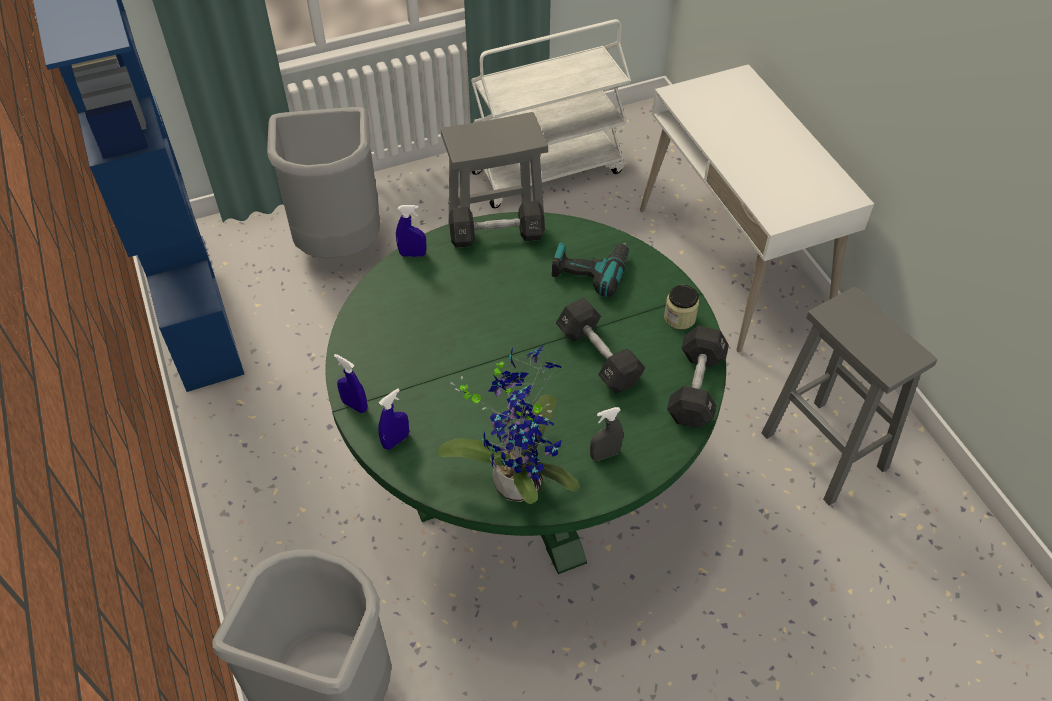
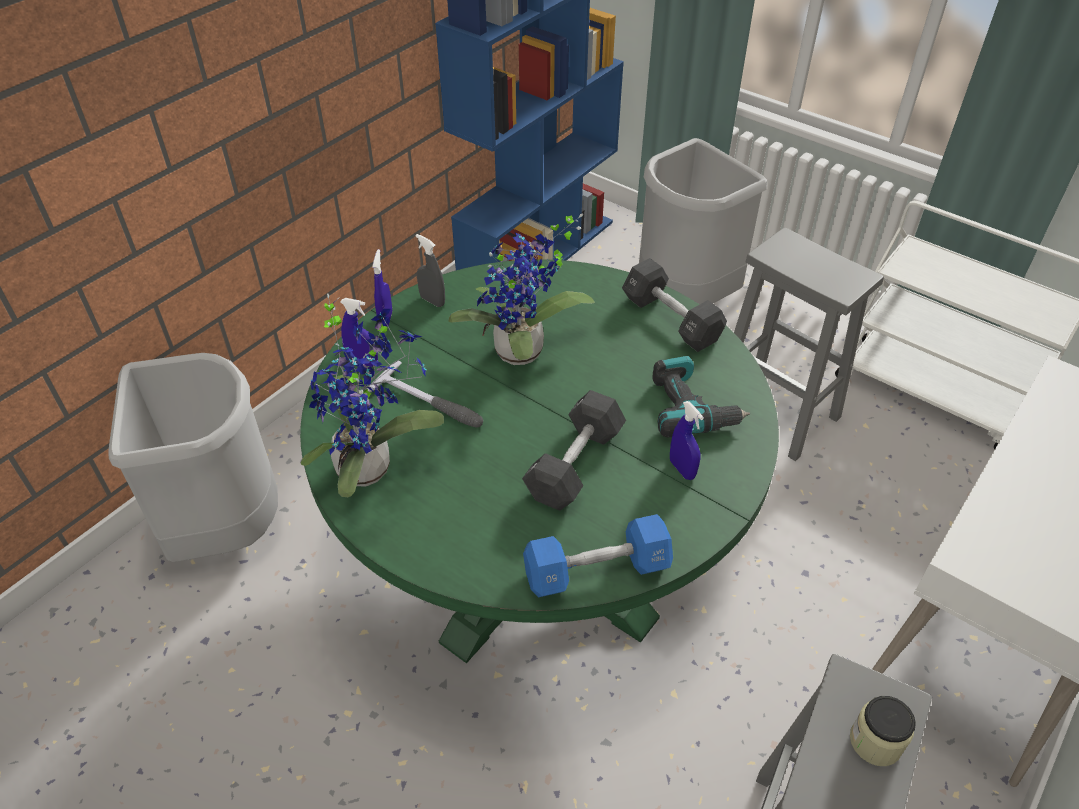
camera: 60 degrees right, 5 degrees down
(413, 254) = (594, 276): blue spray bottle -> blue spray bottle (682, 469)
(468, 337) = (522, 355): none -> potted plant
(478, 416) = (429, 404): none -> hammer
(605, 454) = (444, 524): grey spray bottle -> grey spray bottle (432, 301)
(679, 317) = (691, 513): jar -> jar (875, 741)
(696, 388) = (596, 570): black dumbbell -> blue dumbbell

